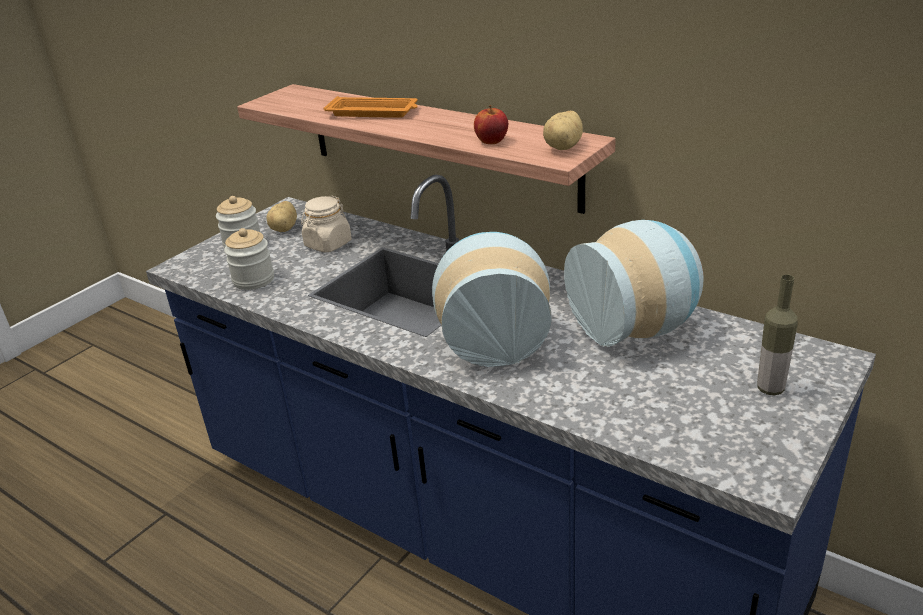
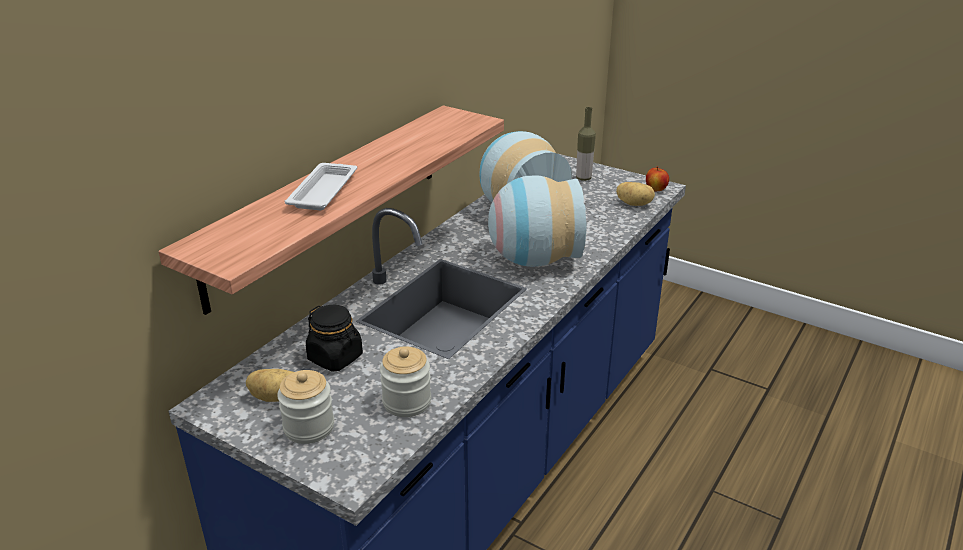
camera: 95 degrees left, 0 degrees up
(328, 244) = (335, 357): beige jar -> black jar
(373, 112) = (324, 191): orange tray -> white tray
(491, 141) = (436, 141): apple -> apple (656, 189)
(565, 147) = (458, 118): potato -> potato (634, 204)

